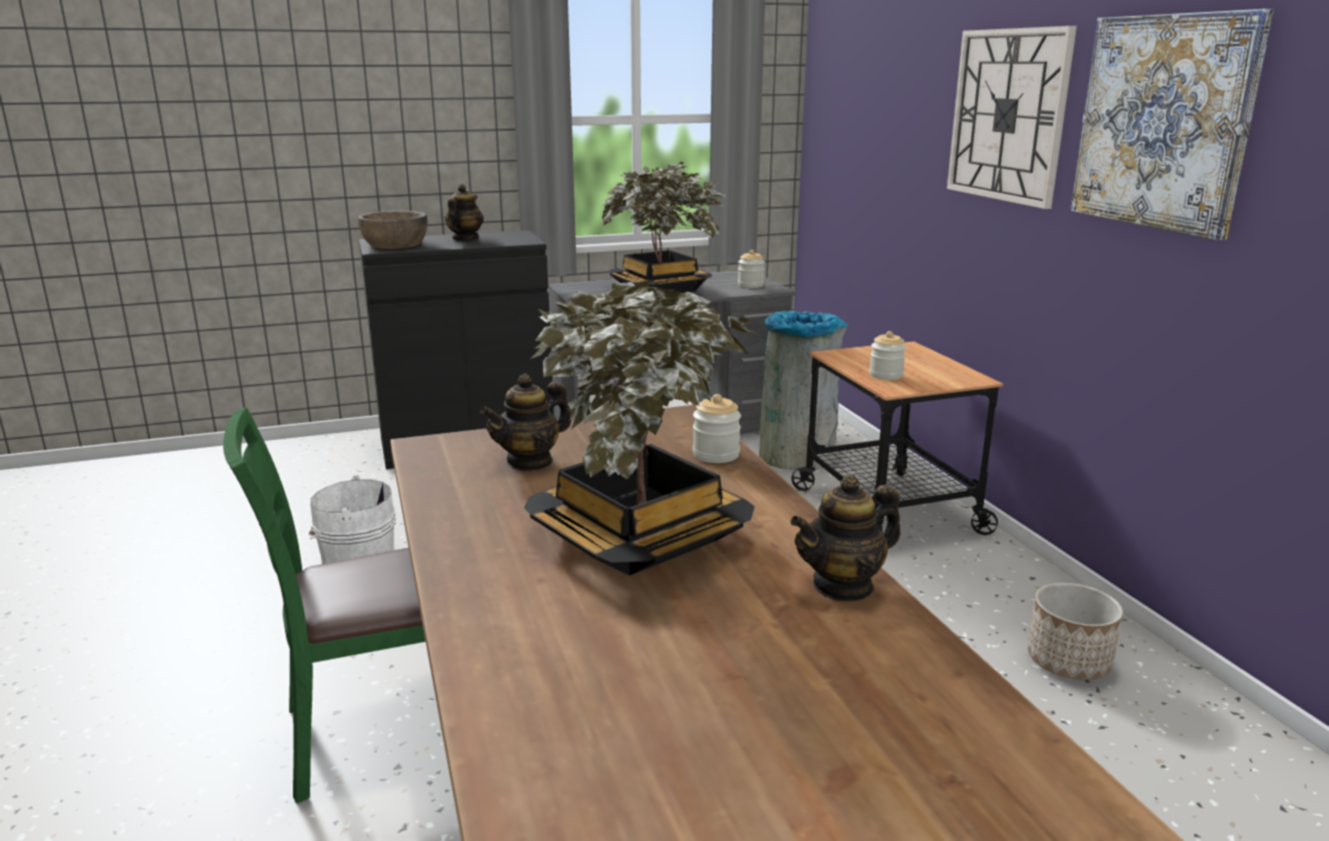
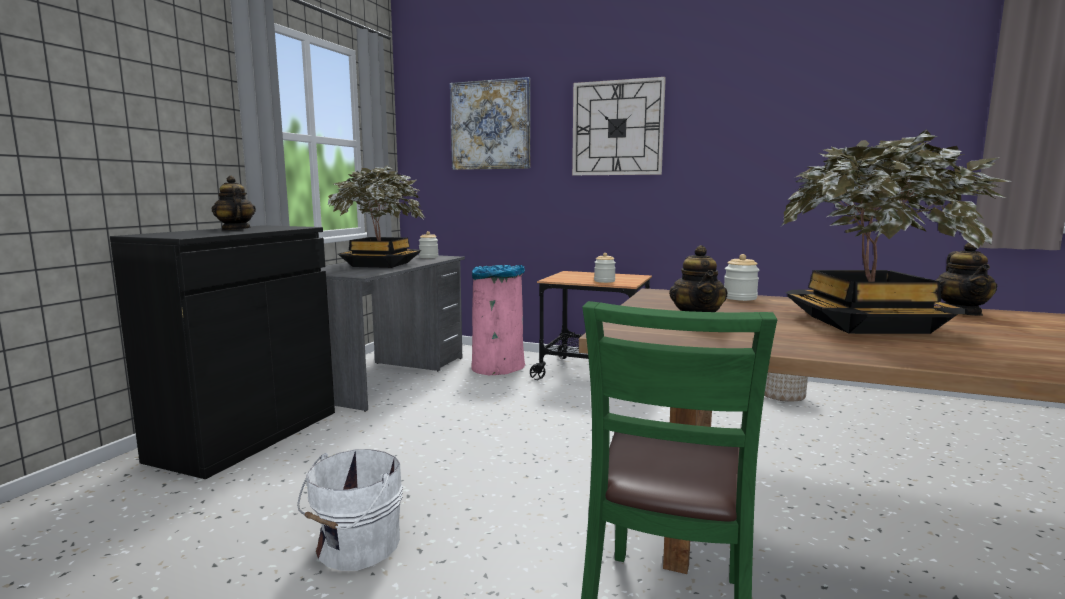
camera: 50 degrees left, 10 degrees down
(395, 244) = (180, 234): brown bowl -> none
(798, 457) = (498, 367): grey trash can -> pink trash can
(1163, 122) = (735, 121): picture -> picture (490, 125)

